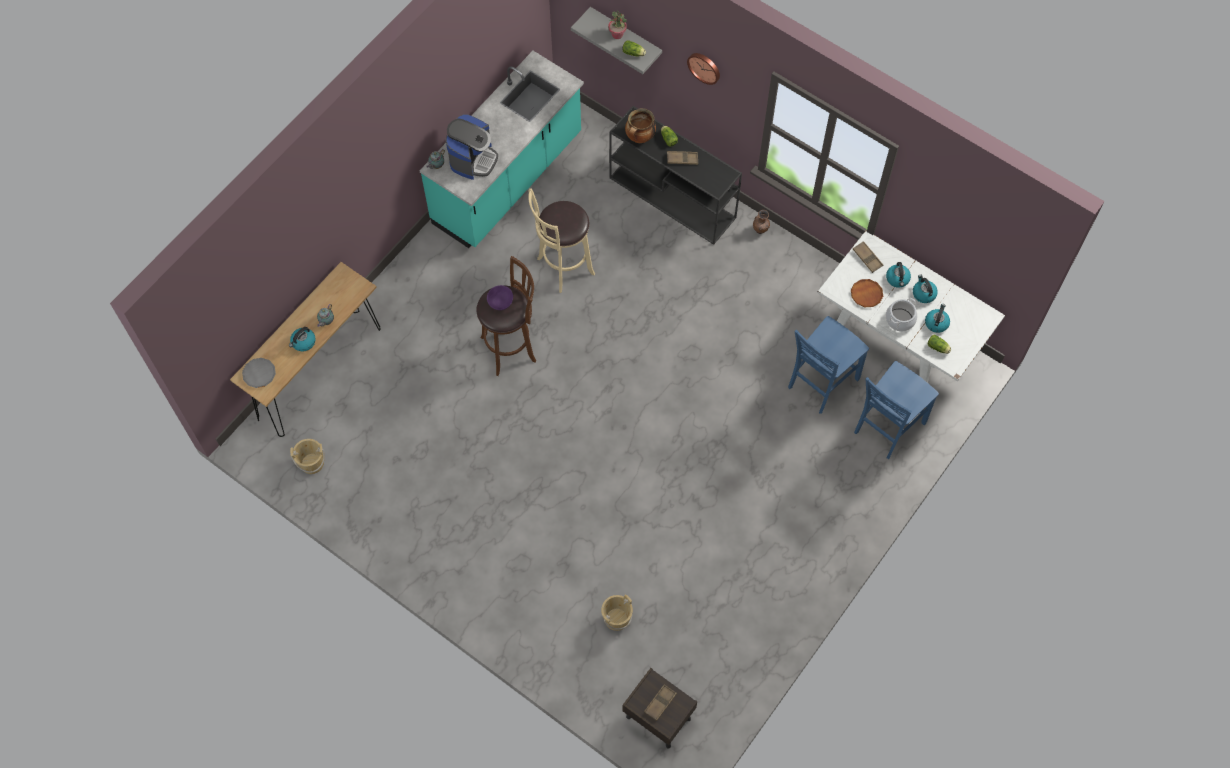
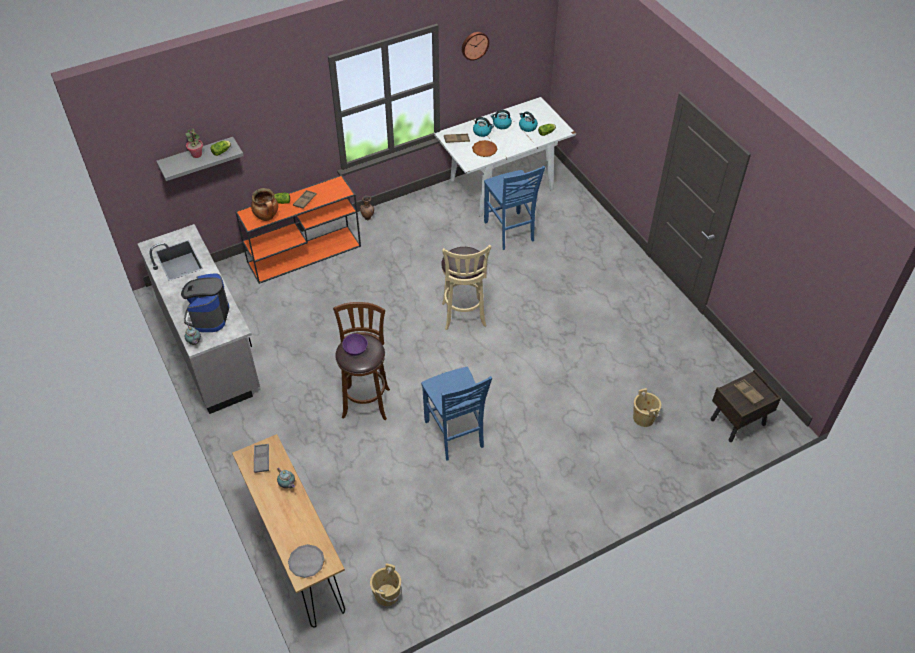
camera: 65 degrees left, 15 degrees down
(303, 342) = (297, 512): kettle -> none
(343, 288) = (261, 459): none -> grey tray
(473, 159) = (208, 316): coffee machine -> coffee machine turned 135 degrees counterclockwise
(508, 180) = (210, 346): turquoise counter -> grey counter
(563, 268) = (317, 341): beige stool -> beige stool (464, 316)
(673, 198) = (305, 254): black console table -> orange console table
(704, 67) = (273, 114): wall clock -> wall clock (474, 45)
(887, 427) = (563, 212): blue chair -> blue chair (455, 435)
(900, 319) = (514, 142): cooking pot -> none

